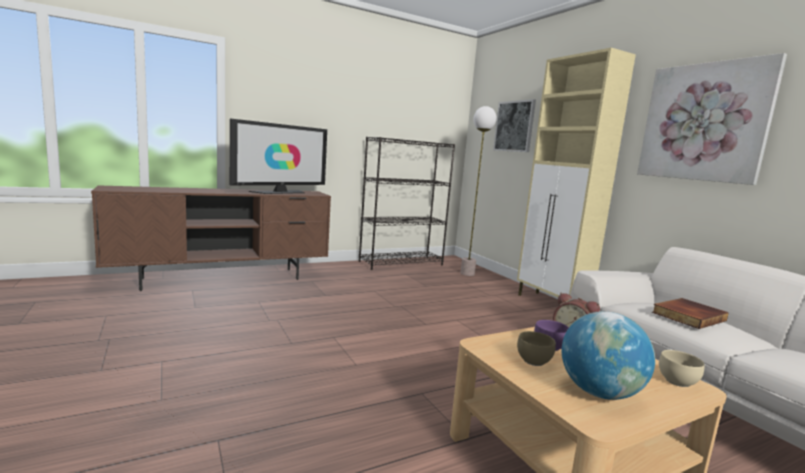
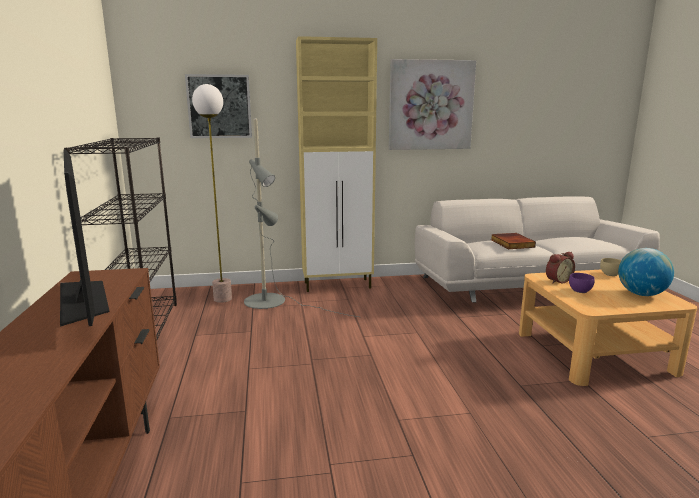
camera: 70 degrees left, 5 degrees up
(481, 287) = (273, 302): none -> grey floor lamp
(532, 361) = (608, 300): brown bowl -> none

